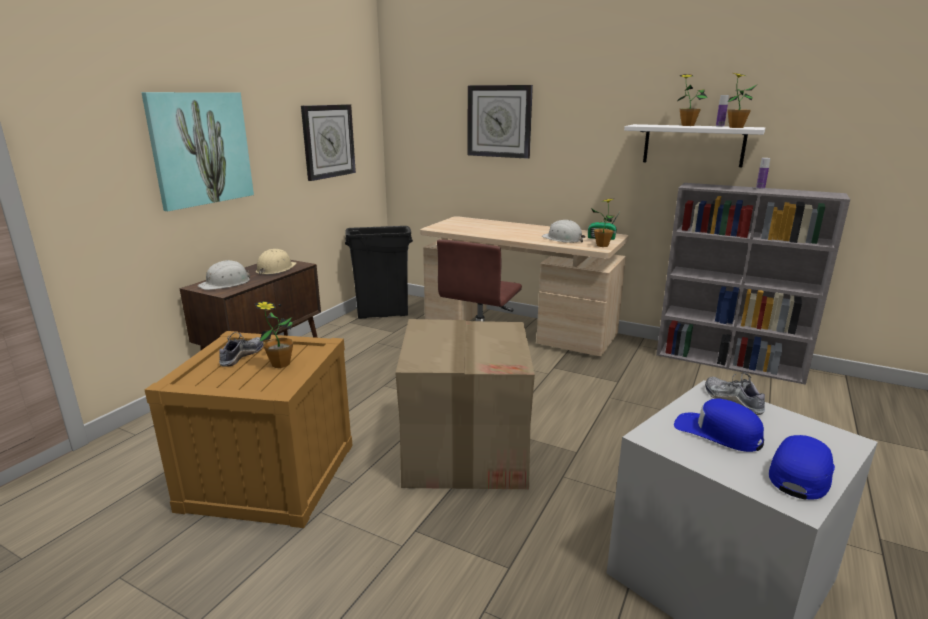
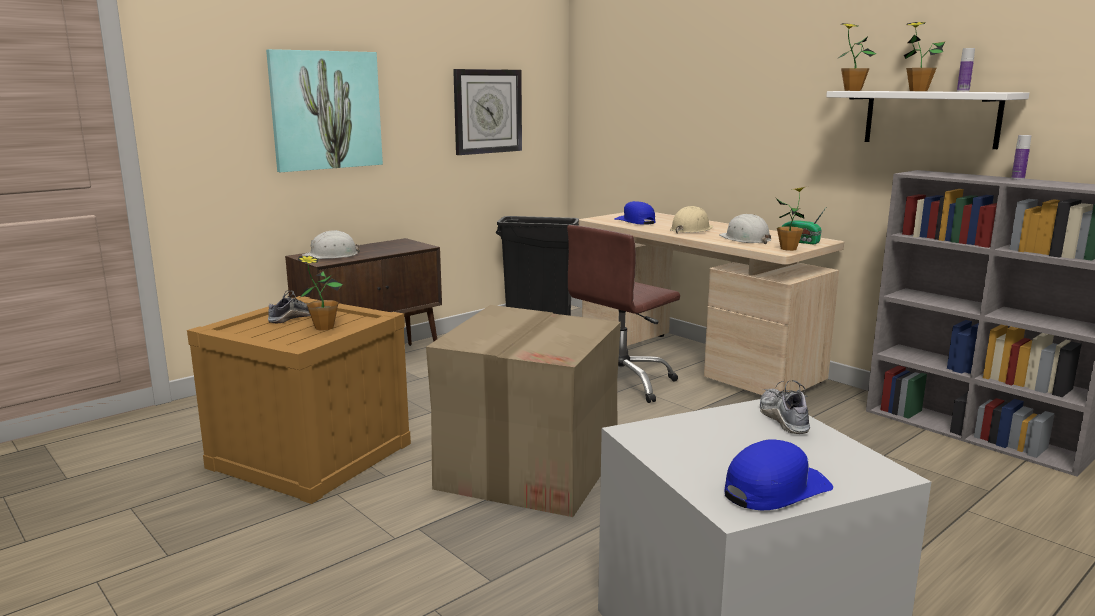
camera: 20 degrees right, 5 degrees down
(275, 269) = (393, 248): beige hard hat -> beige hard hat (691, 230)
(499, 121) = (693, 89): wall clock -> none
(717, 433) = (721, 441): blue cap -> blue cap (635, 221)
(736, 127) = (976, 91): potted plant -> potted plant (852, 90)

